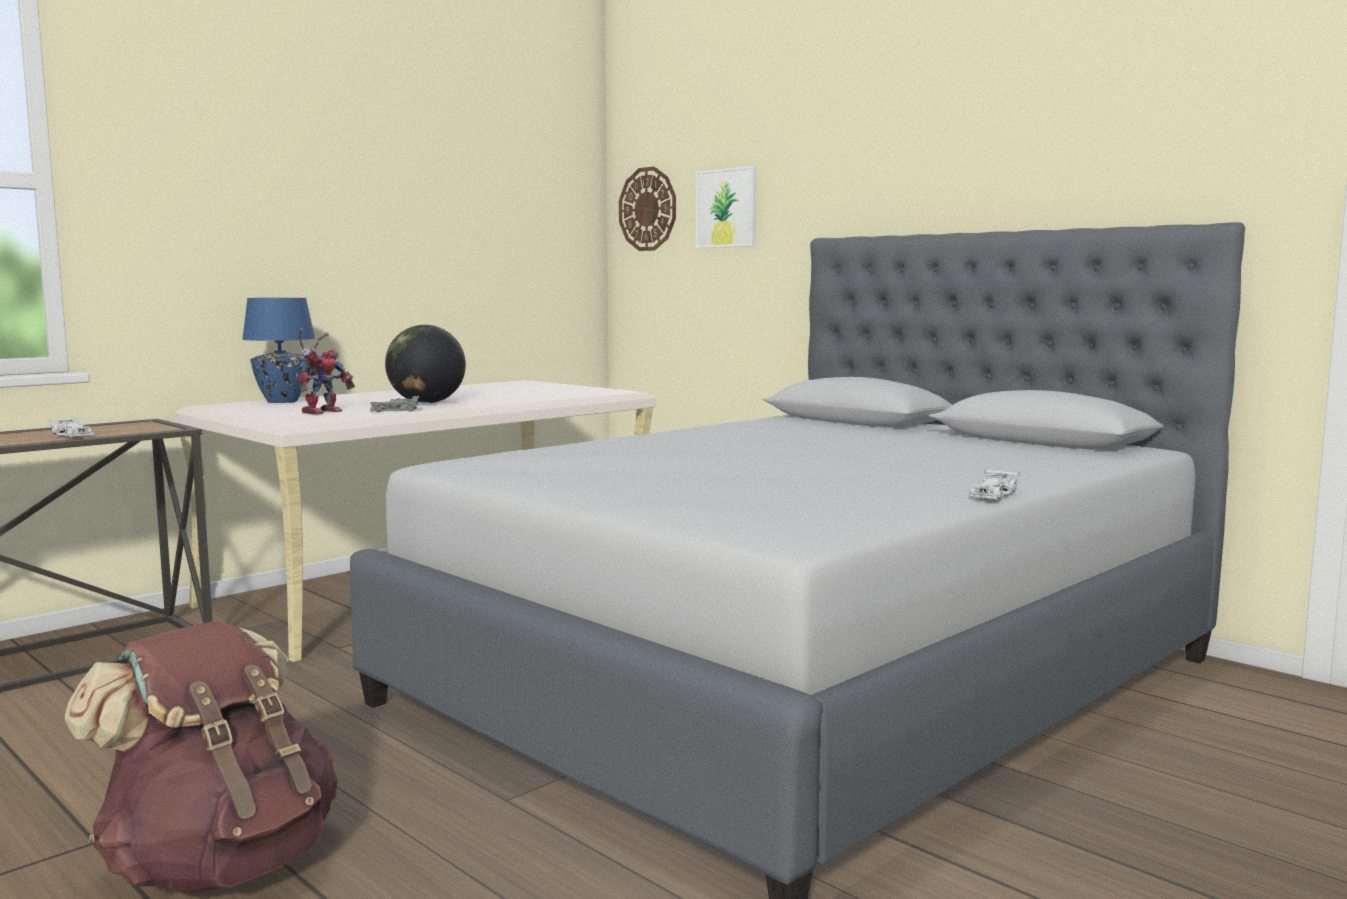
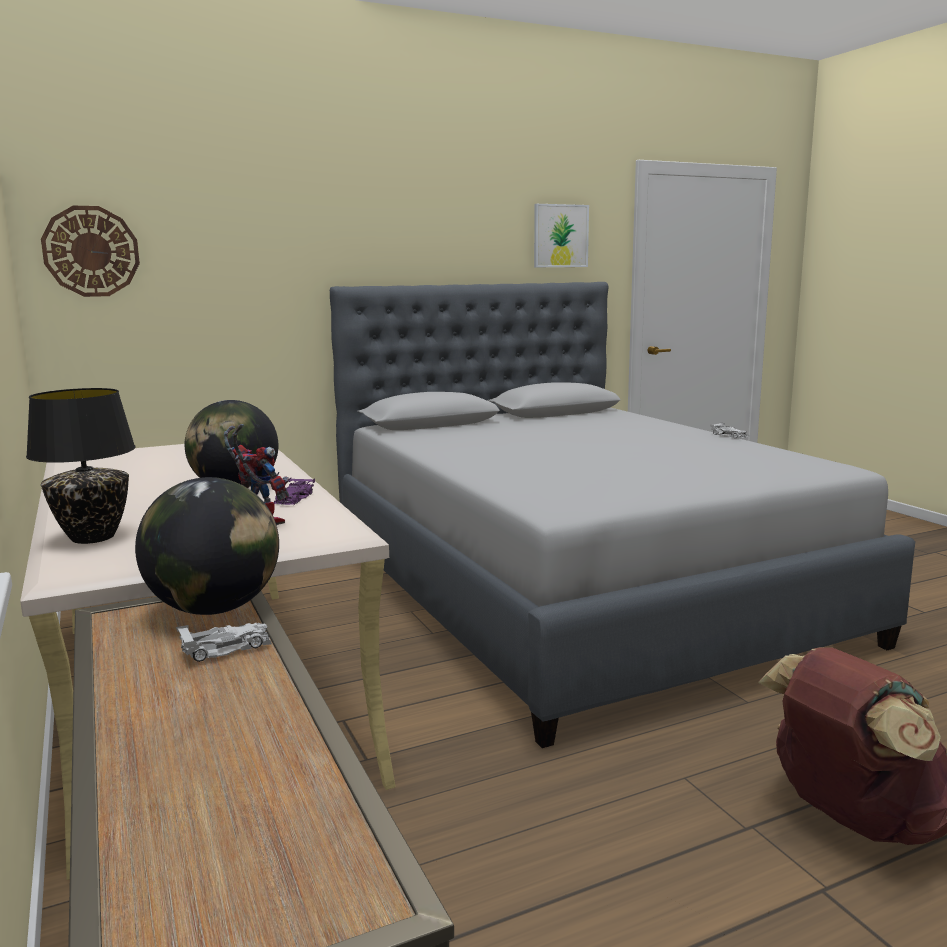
camera: 70 degrees left, 5 degrees up
(143, 429) = (215, 609): none -> globe
(282, 401) = (92, 537): blue table lamp -> black table lamp
(394, 411) = (293, 499): grey toy car -> purple toy car
(726, 208) = (210, 256): picture -> picture (560, 236)

